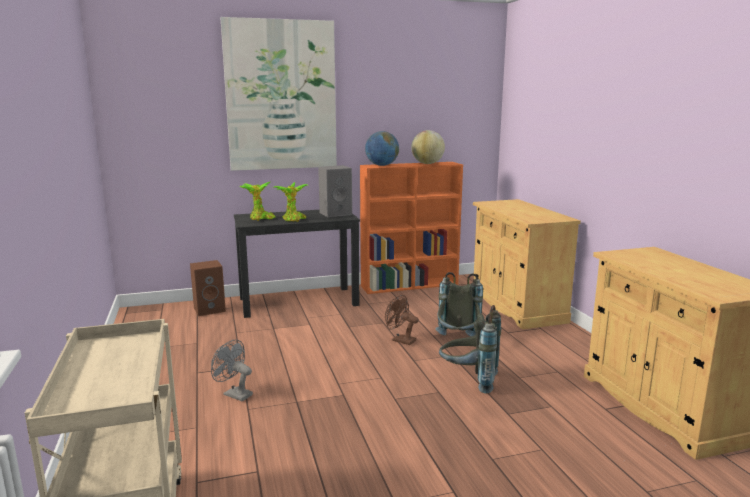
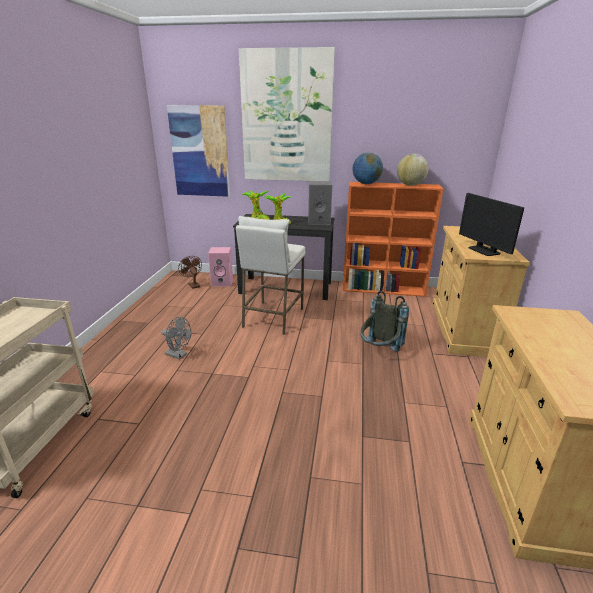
camera: 25 degrees right, 10 degrees up
(166, 140) = (200, 152): none -> picture
(210, 309) = (223, 282): brown speaker -> pink speaker
(234, 394) = (179, 355): grey fan -> grey fan turned 150 degrees clockwise
(313, 334) = (273, 318): none -> white stool
(400, 340) = (332, 339): brown fan -> brown fan (193, 285)
(469, 380) = (356, 392): grey backpack -> none
(535, 217) = (484, 250): none -> monitor

